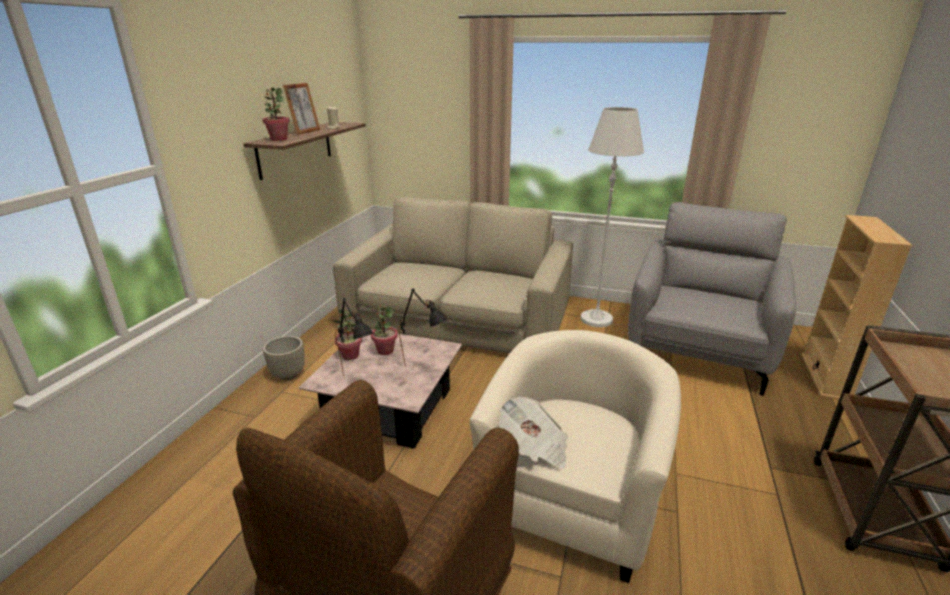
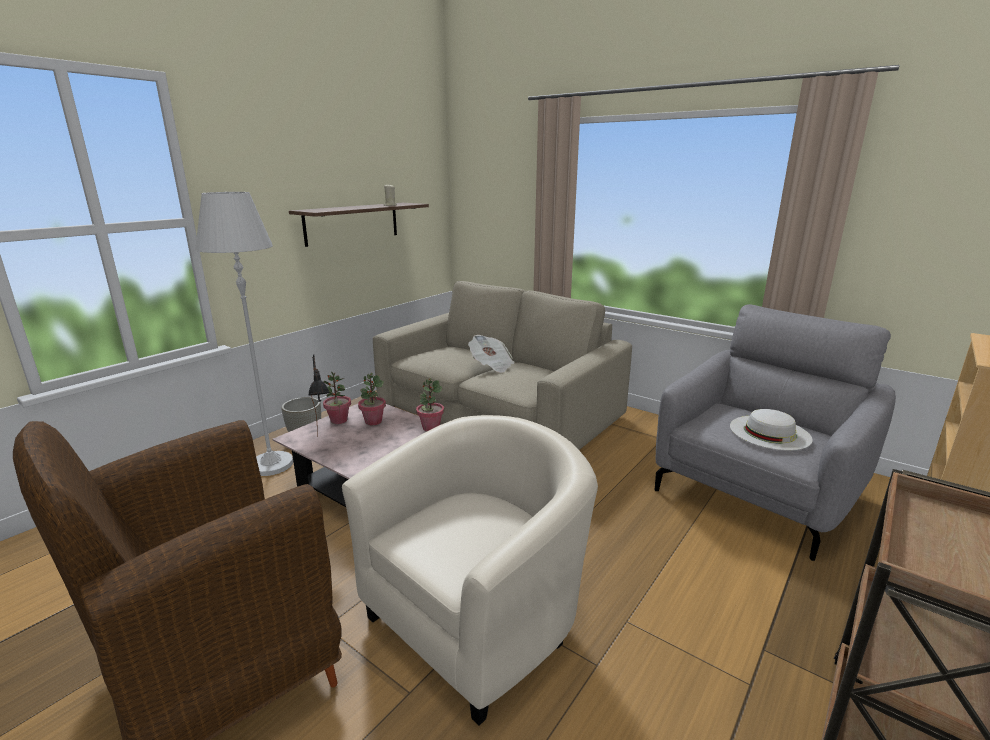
camera: 20 degrees right, 5 degrees down
(279, 139) = (322, 209): potted plant -> potted plant (430, 428)
(305, 132) = (358, 206): picture frame -> none
(425, 370) = (393, 445): black table lamp -> none
(534, 447) = (411, 533): newspaper -> newspaper (491, 365)
(596, 319) = (649, 436): white floor lamp -> white floor lamp (271, 464)
(717, 305) = (770, 432): none -> white hat

